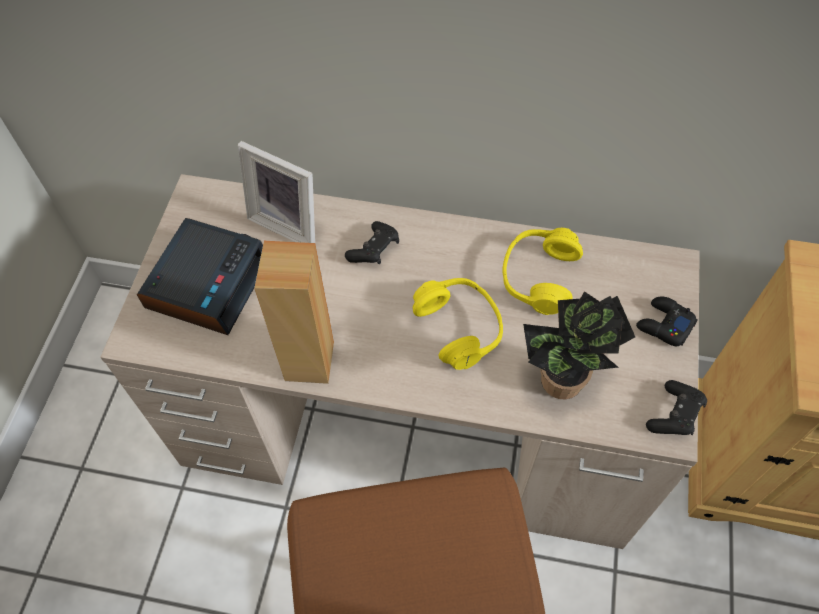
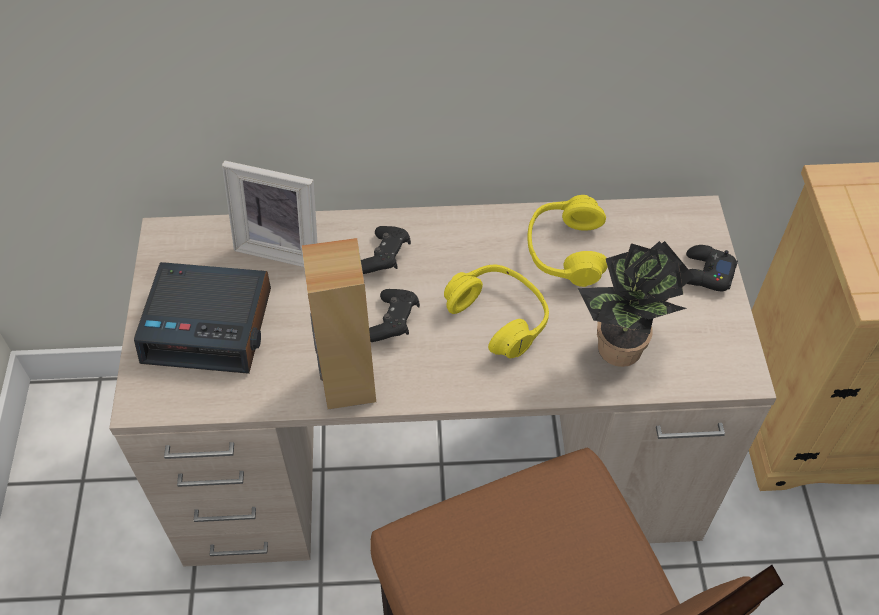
camera: 15 degrees left, 5 degrees down
(208, 282) = (209, 325): alarm clock -> alarm clock turned 90 degrees clockwise
(674, 415) = (741, 358): black game controller -> black game controller (393, 322)

